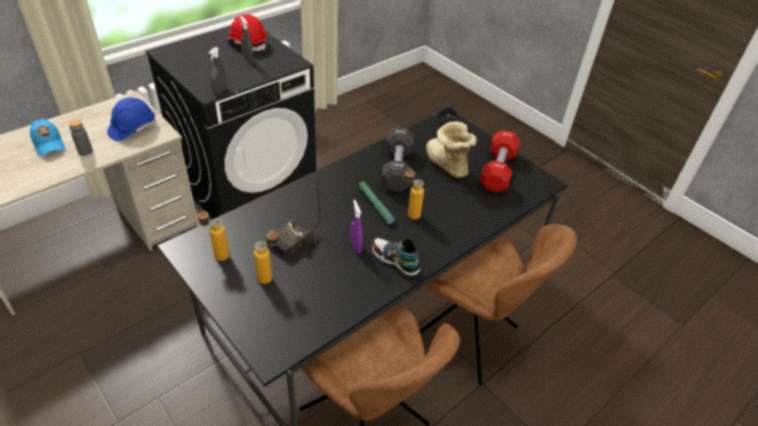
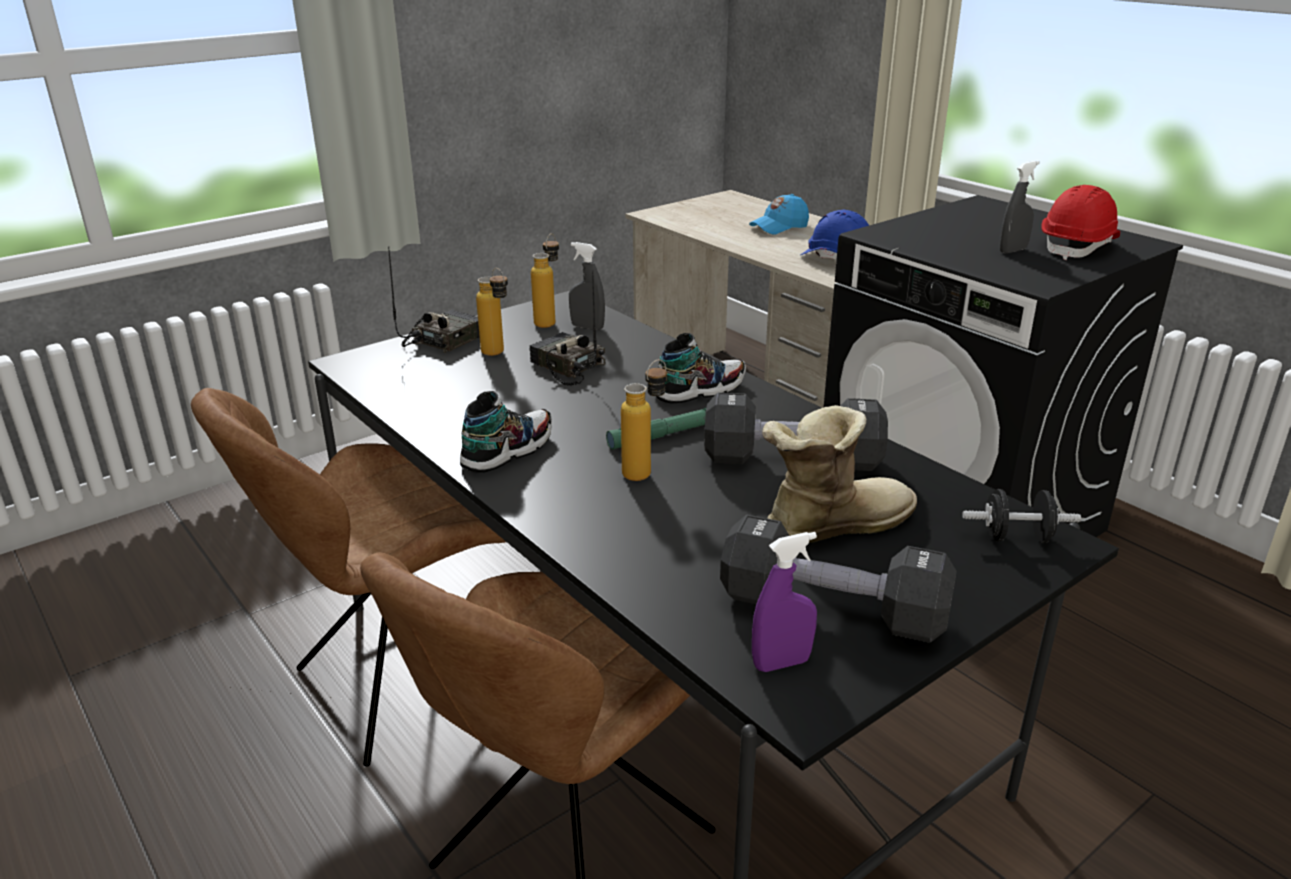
camera: 95 degrees right, 15 degrees down
(85, 151) = (770, 244): grey bottle -> none
(220, 91) = (885, 240): grey spray bottle -> grey spray bottle (587, 327)
(240, 307) = (443, 340): none -> radio
(327, 192) = (699, 390): none -> shoe
(355, 246) = (552, 416): purple spray bottle -> purple spray bottle (781, 663)
(497, 171) = (832, 610): red dumbbell -> black dumbbell

